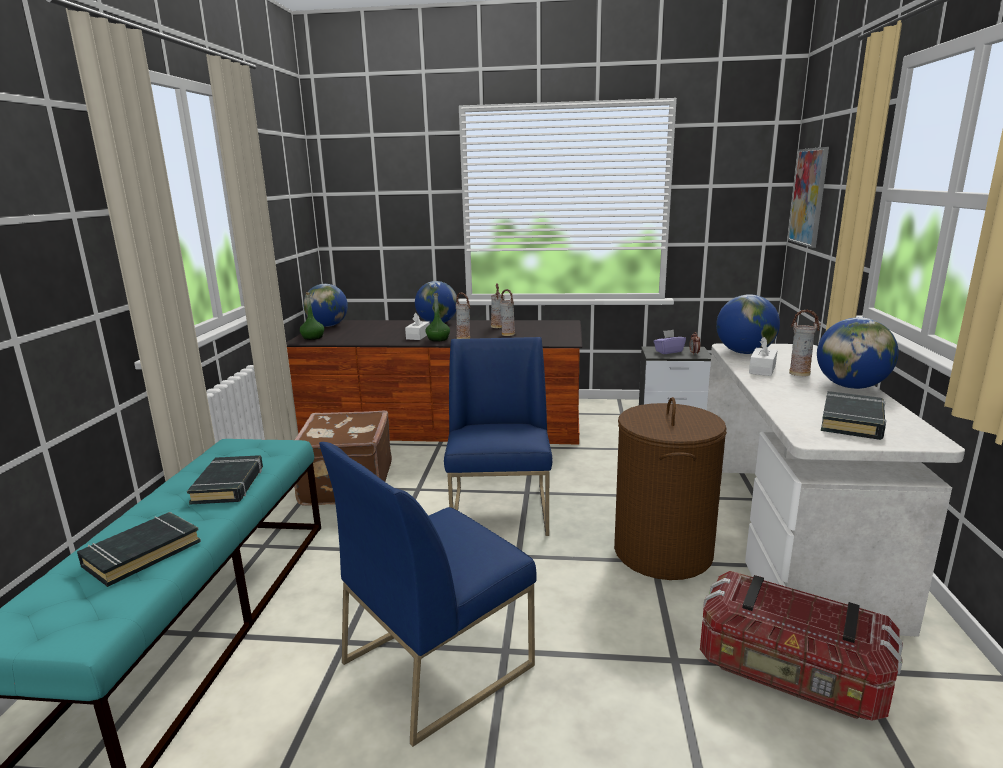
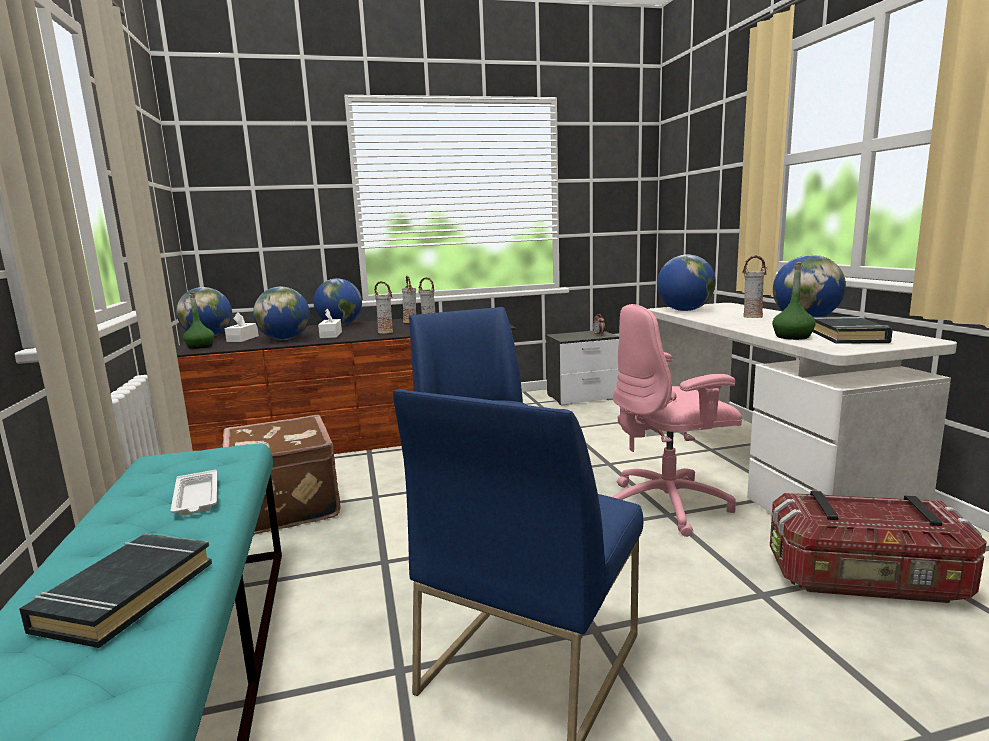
camera: 20 degrees left, 5 degrees down
(229, 485) = (196, 498): black book -> white tray
(379, 337) = (285, 339): none -> globe
(438, 339) = (357, 335): green bottle -> green bottle (792, 337)
(662, 552) = (669, 505): brown laundry basket -> pink office chair
(668, 351) = (574, 335): purple tissue box -> none
(762, 369) = (718, 317): white tissue box -> white tissue box (242, 339)
(808, 197) = (682, 184): picture -> none

